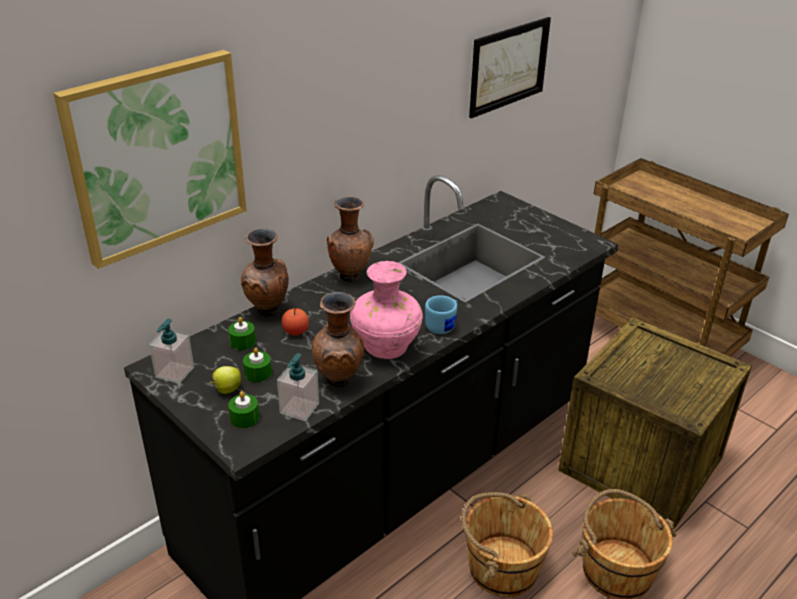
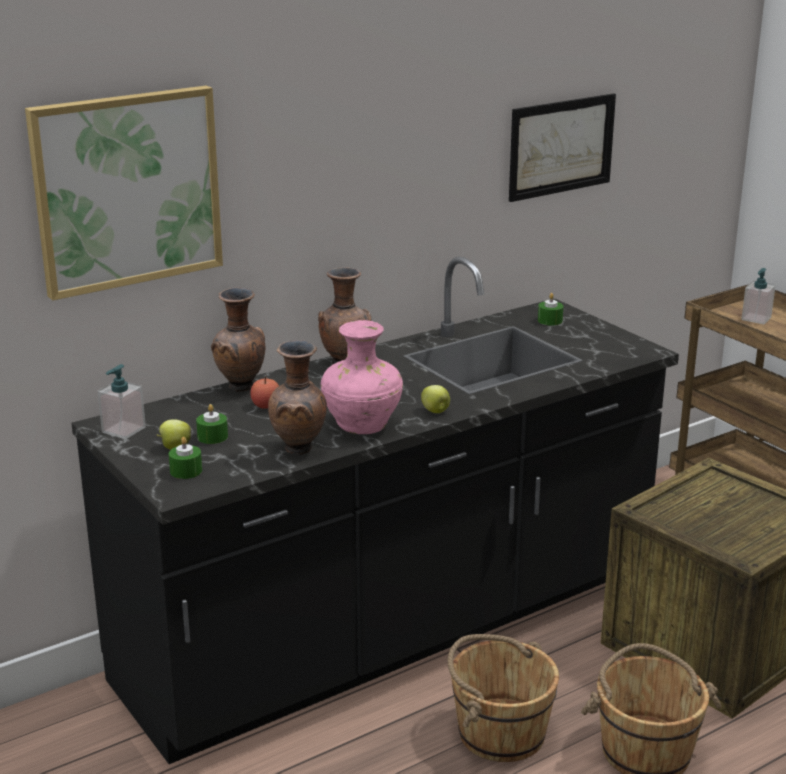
camera: 10 degrees right, 10 degrees down
(242, 342) = (204, 410): green candle -> green candle (550, 320)
(299, 408) = (247, 468): soap dispenser -> soap dispenser (756, 318)
(443, 325) = (435, 411): blue mug -> apple

